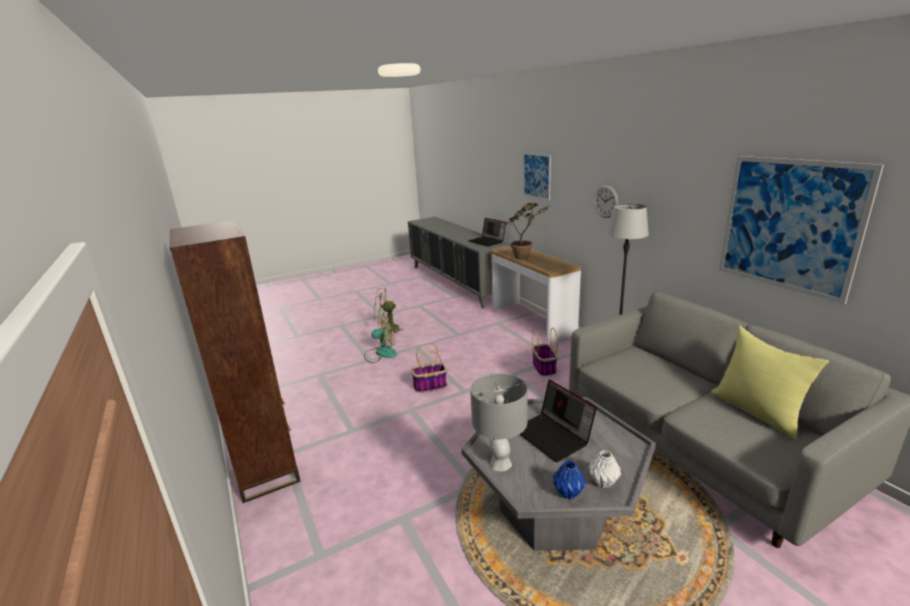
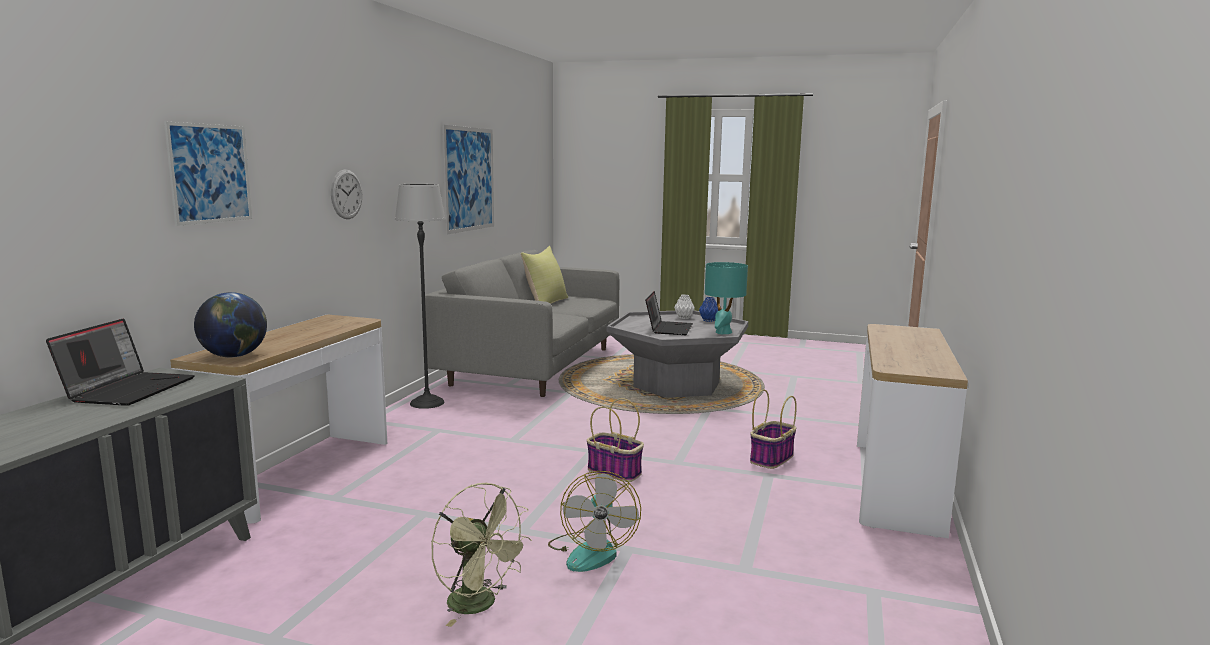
camera: 135 degrees left, 10 degrees down
(266, 468) = (896, 485): brown bookcase -> console table
(381, 353) = (591, 551): fan -> fan turned 135 degrees counterclockwise
(500, 463) = (723, 332): grey table lamp -> turquoise table lamp
(508, 250) = (234, 356): none -> globe
(525, 258) = (295, 339): potted plant -> none
(544, 368) = (471, 430): basket -> basket (771, 458)

